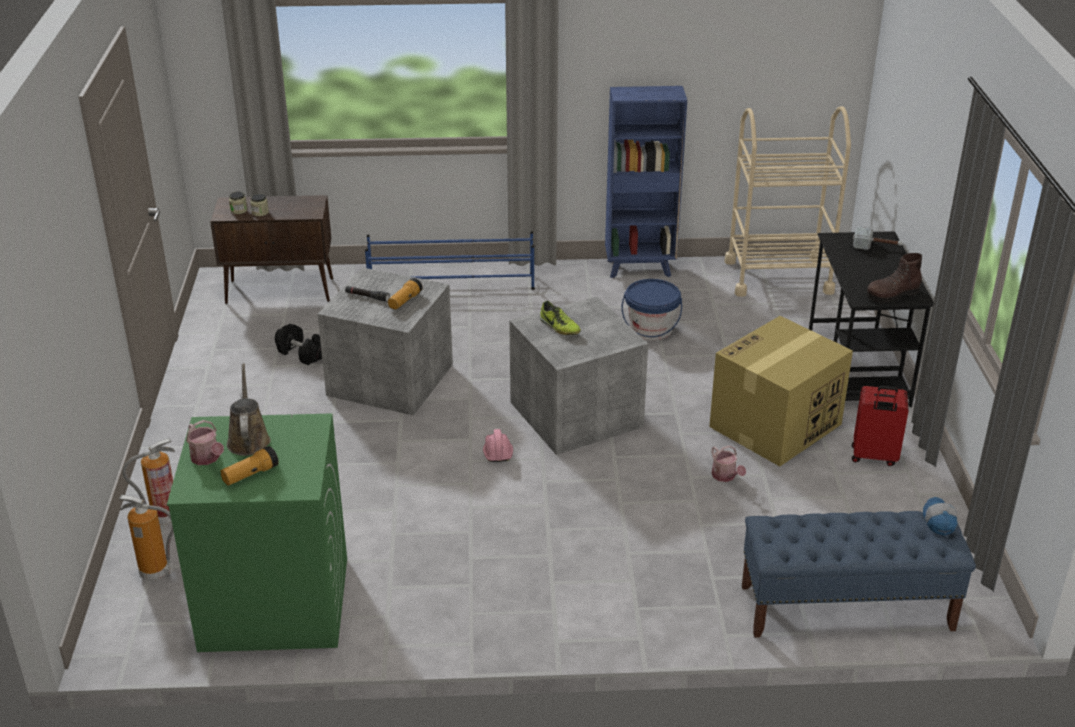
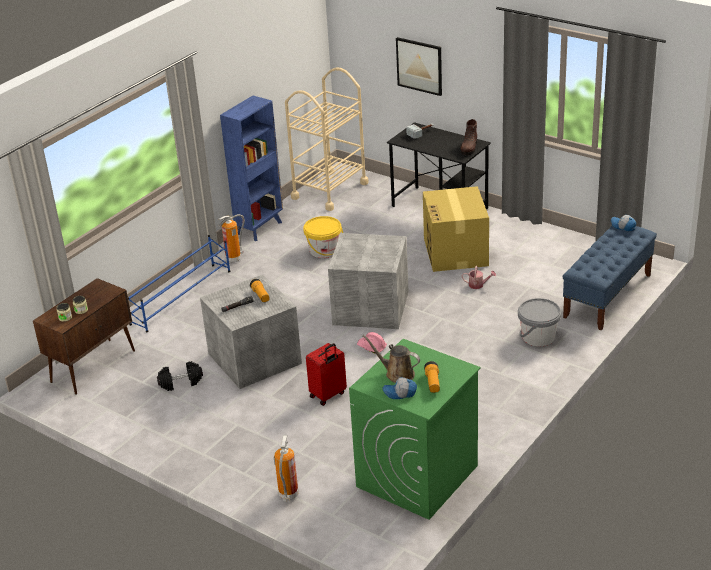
camera: 50 degrees left, 0 degrees up
(156, 573) = (340, 514): fire extinguisher -> fire extinguisher (234, 259)
(207, 458) = (400, 393): watering can -> cap
(559, 327) = (356, 256): shoe -> none
(651, 329) = (324, 250): blue bucket -> yellow bucket
(670, 581) = (538, 337): none -> grey bucket
(873, 457) = (512, 237): red suitcase -> red suitcase (328, 395)
(916, 146) = (419, 66): none -> picture

